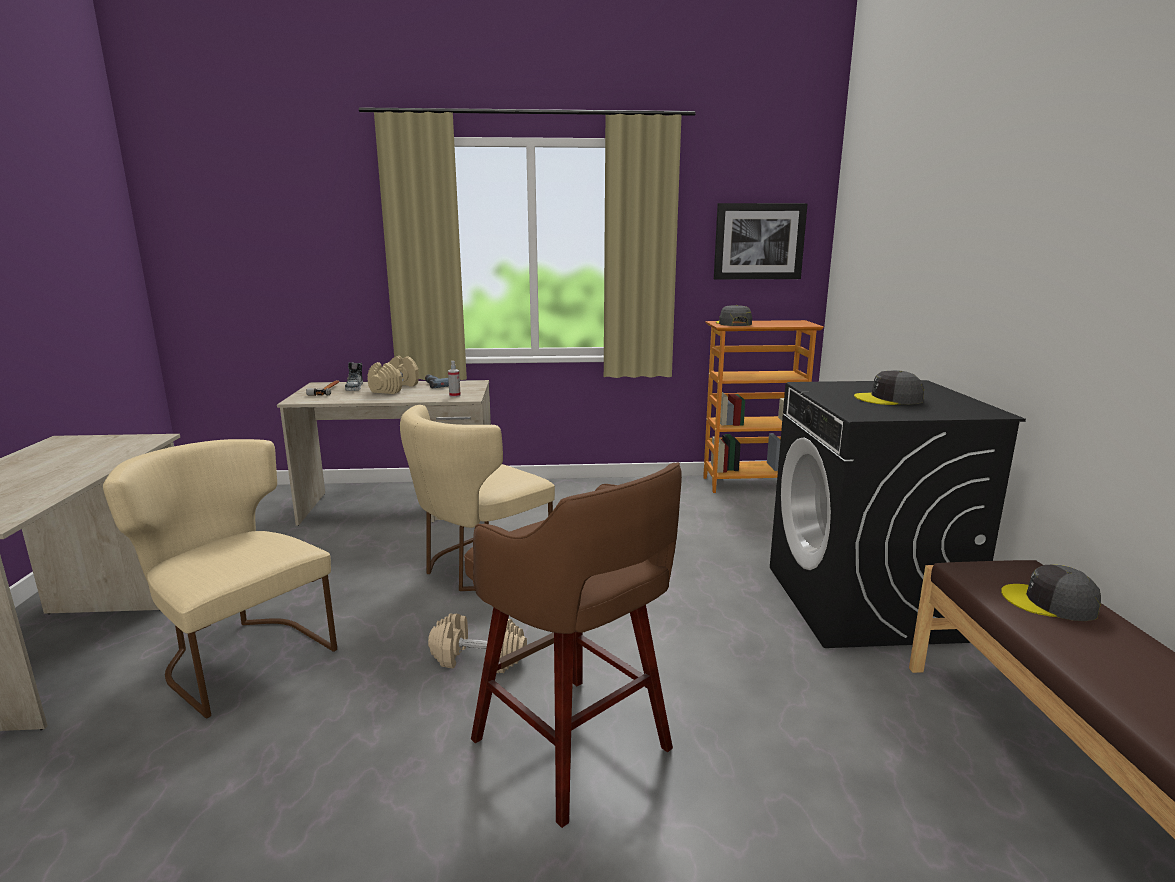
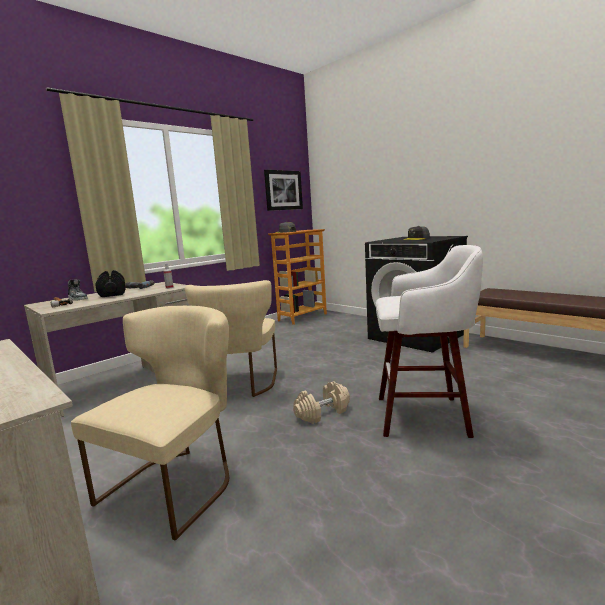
camera: 40 degrees left, 5 degrees down
(240, 655) = (177, 482): beige chair -> beige chair turned 120 degrees clockwise
(394, 388) = (112, 293): beige dumbbell -> black dumbbell
(575, 748) = (425, 416): brown stool -> white stool
(1050, 603) = (516, 293): grey cap -> none

